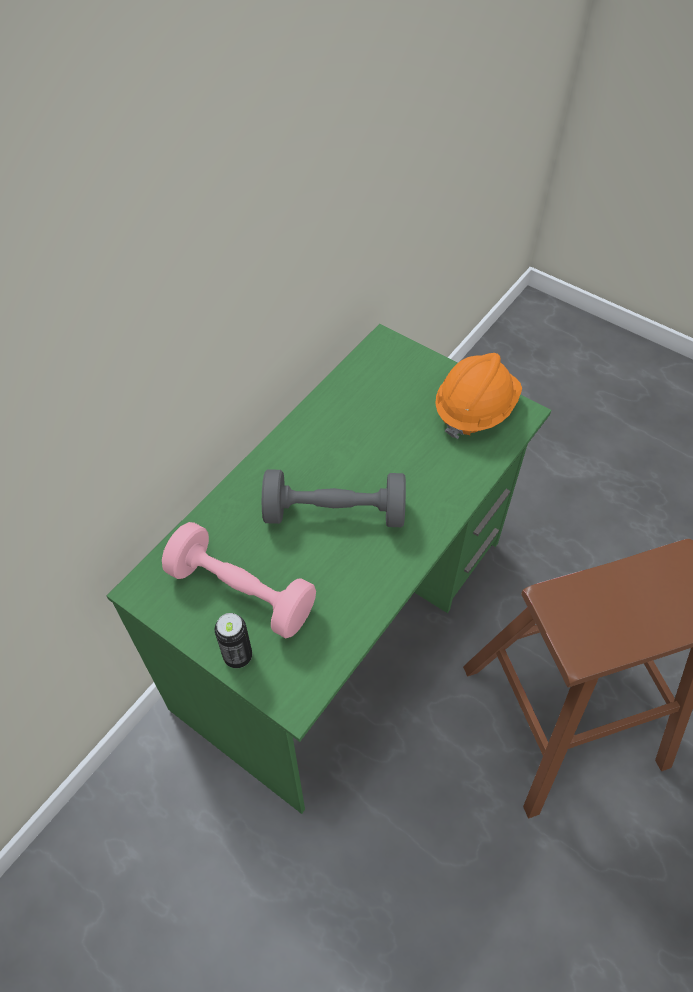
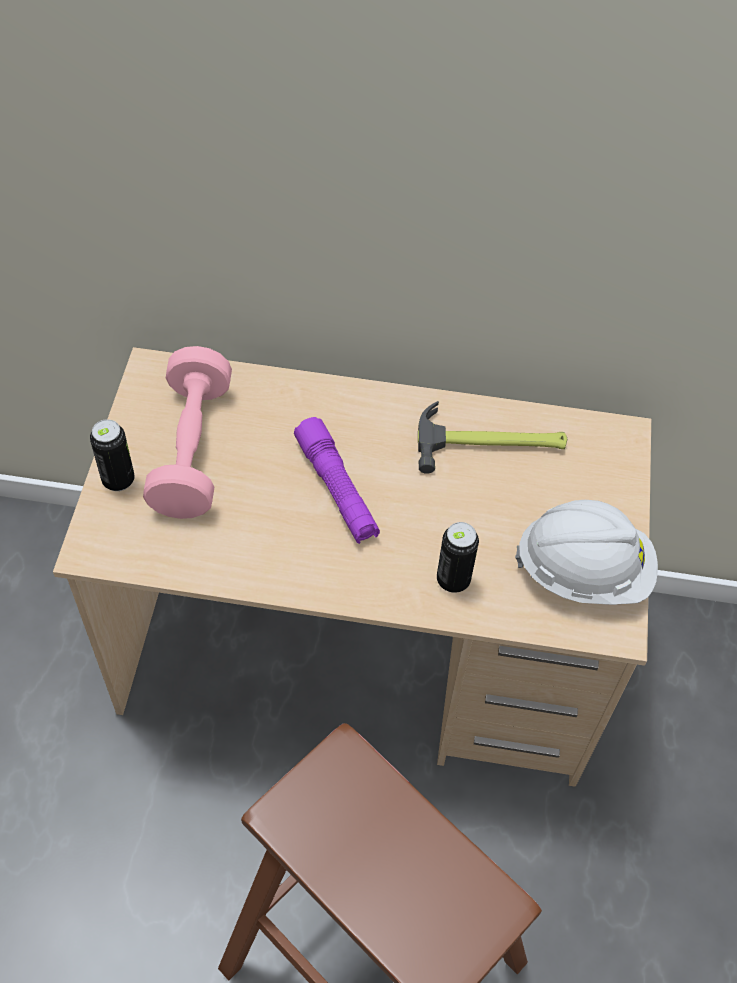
camera: 60 degrees right, 0 degrees up
(334, 513) = (337, 489): grey dumbbell -> purple flashlight
(344, 622) = (360, 655): green desk -> beige desk
(349, 410) = (491, 443): none -> hammer
(445, 479) = (453, 580): none -> can
(474, 409) = (583, 572): orange hard hat -> white hard hat

